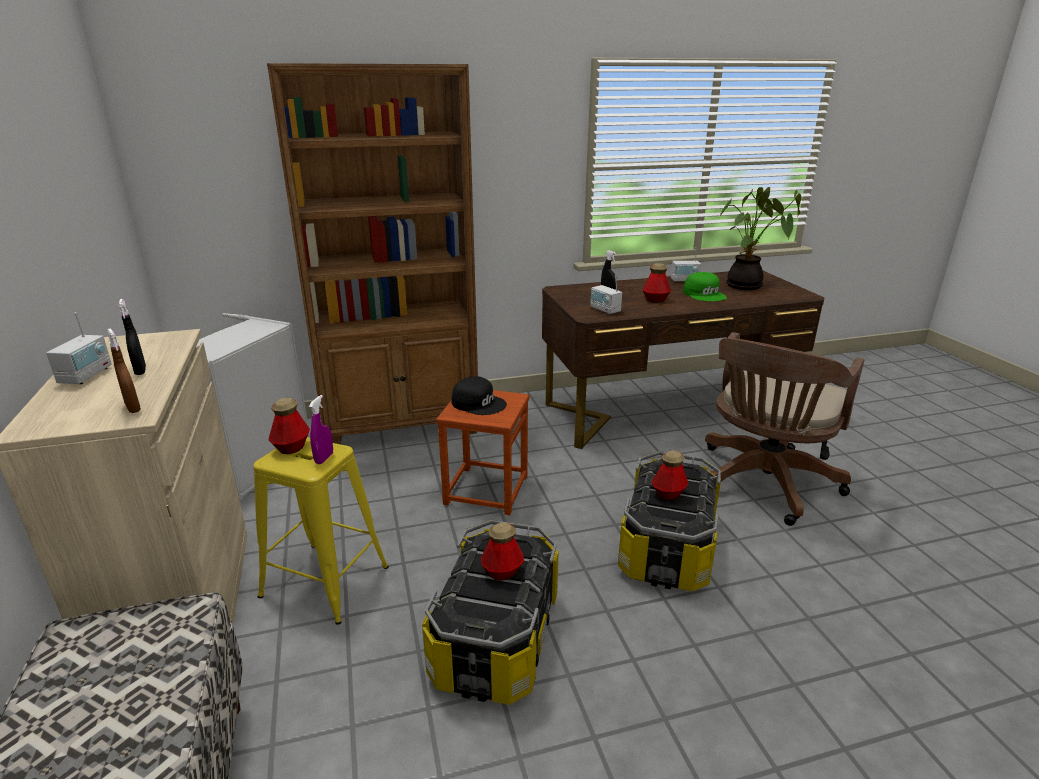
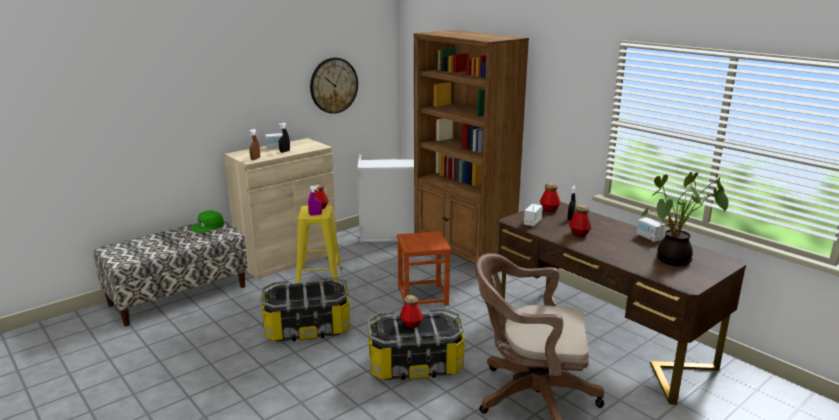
camera: 65 degrees right, 5 degrees down
(72, 205) = (333, 85): none -> wall clock
(479, 403) = (424, 239): black cap -> none
(502, 572) = (309, 293): bottle -> bottle (549, 209)
(704, 294) = (621, 247): green cap -> green cap (208, 226)

